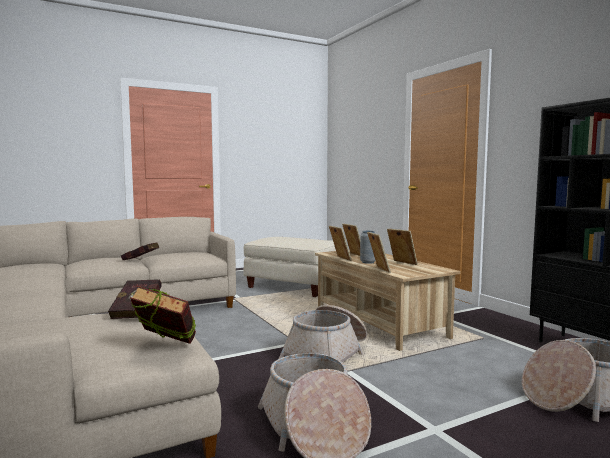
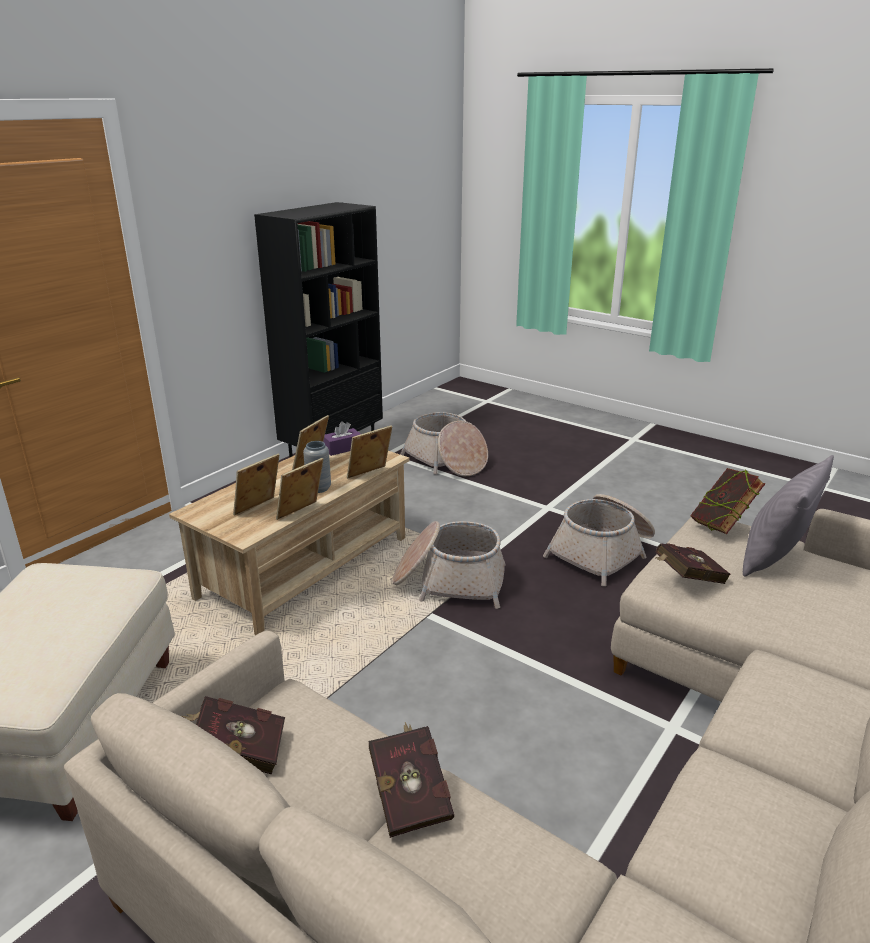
camera: 115 degrees left, 20 degrees up
(88, 342) = (774, 558): none -> grey pillow
(197, 251) = (236, 751): none -> red book
(429, 269) = (342, 448): none -> purple tissue box

